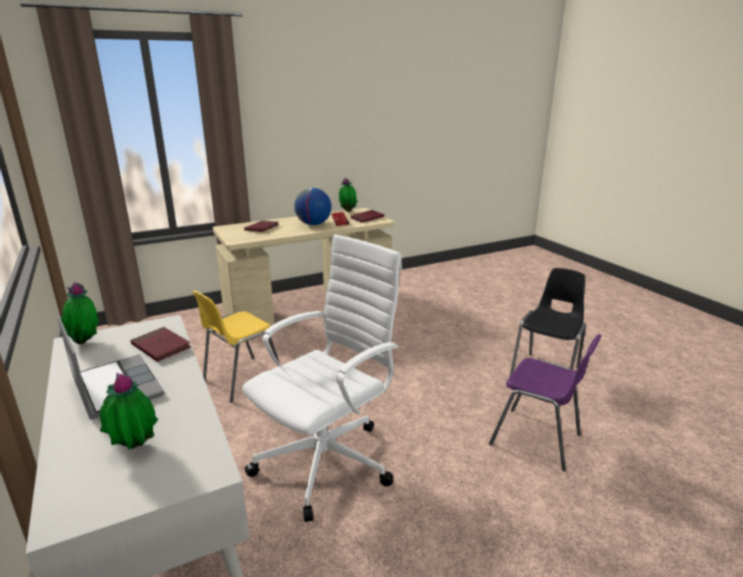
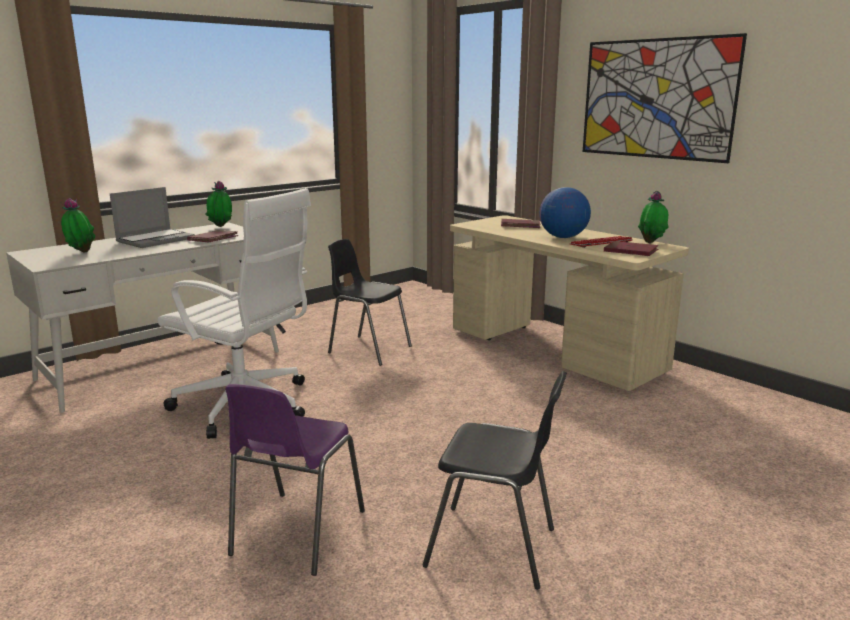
camera: 75 degrees right, 5 degrees down
(241, 380) = (368, 349): yellow chair -> black chair
(314, 117) = (656, 99): none -> picture

